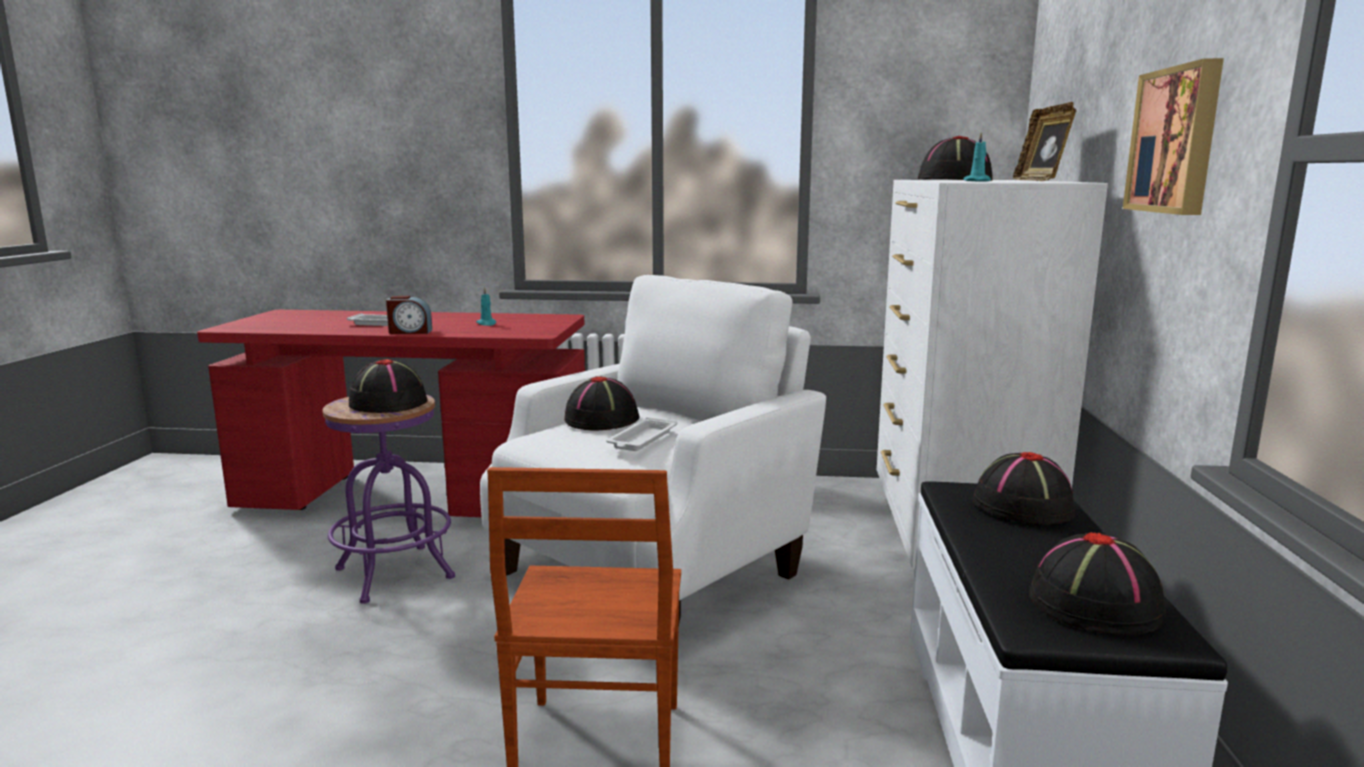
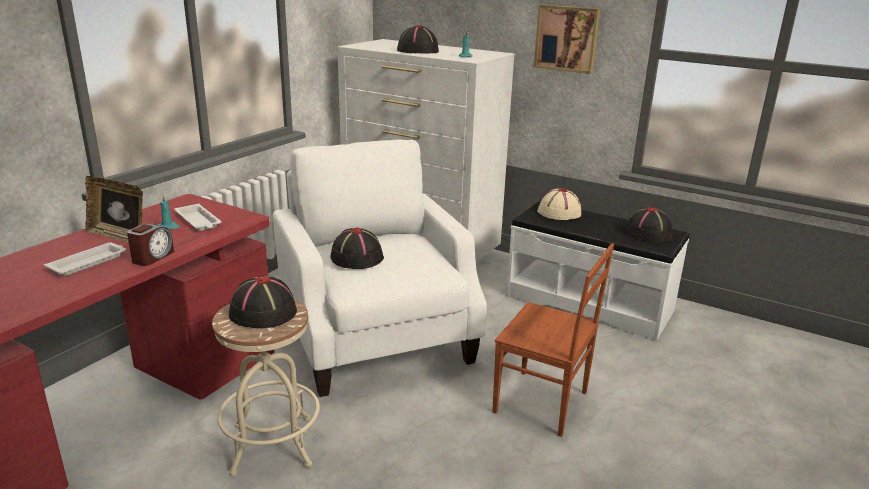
camera: 65 degrees left, 10 degrees up
(394, 573) = (272, 445): purple stool -> beige stool
(642, 440) = (412, 256): white tray -> white tray (198, 221)
(1022, 506) = (559, 213): black hat -> beige hat
(1040, 181) = (457, 49): picture frame -> picture frame (119, 236)

